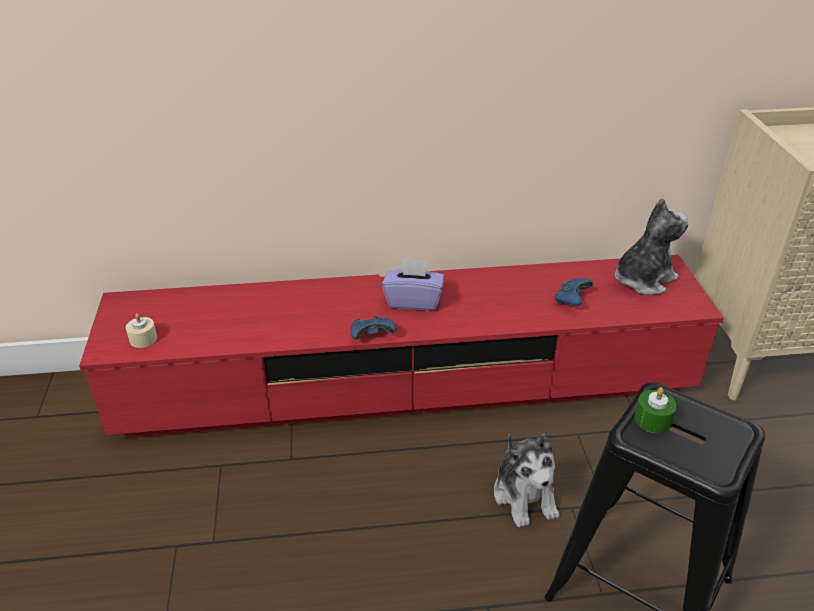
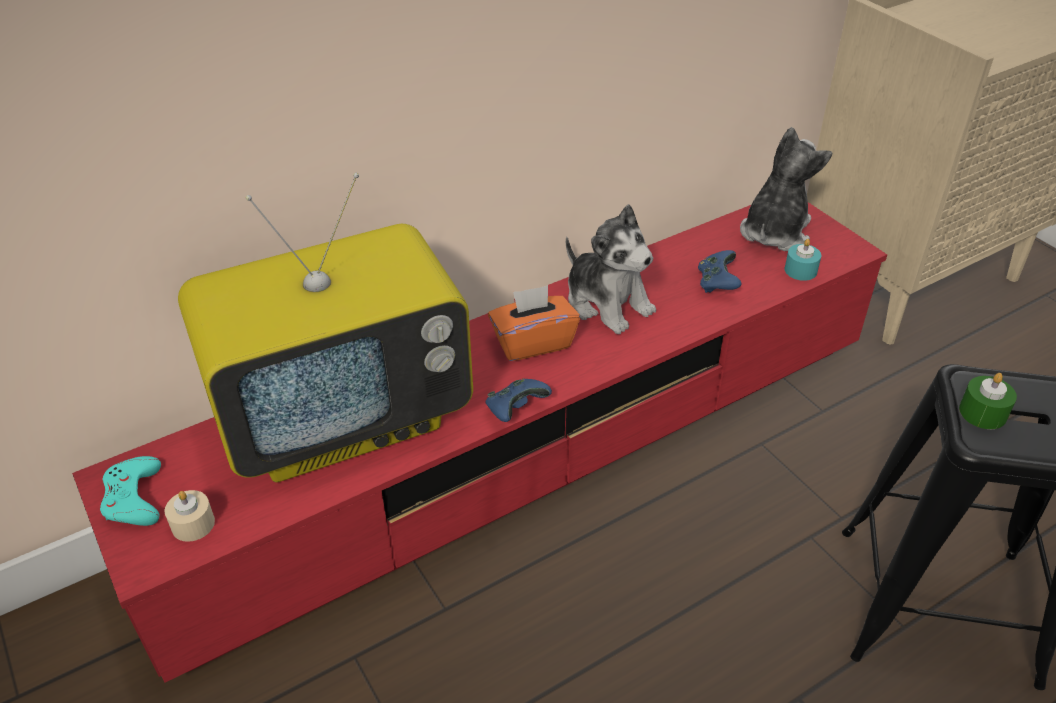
camera: 25 degrees left, 5 degrees up
(123, 315) = (134, 498): none -> turquoise game controller
(266, 309) = (345, 418): none -> television
(413, 301) = (533, 342): purple tissue box -> orange tissue box
(525, 496) = (753, 543): plush toy -> plush toy (607, 303)
(643, 309) = (800, 270): none -> turquoise candle

